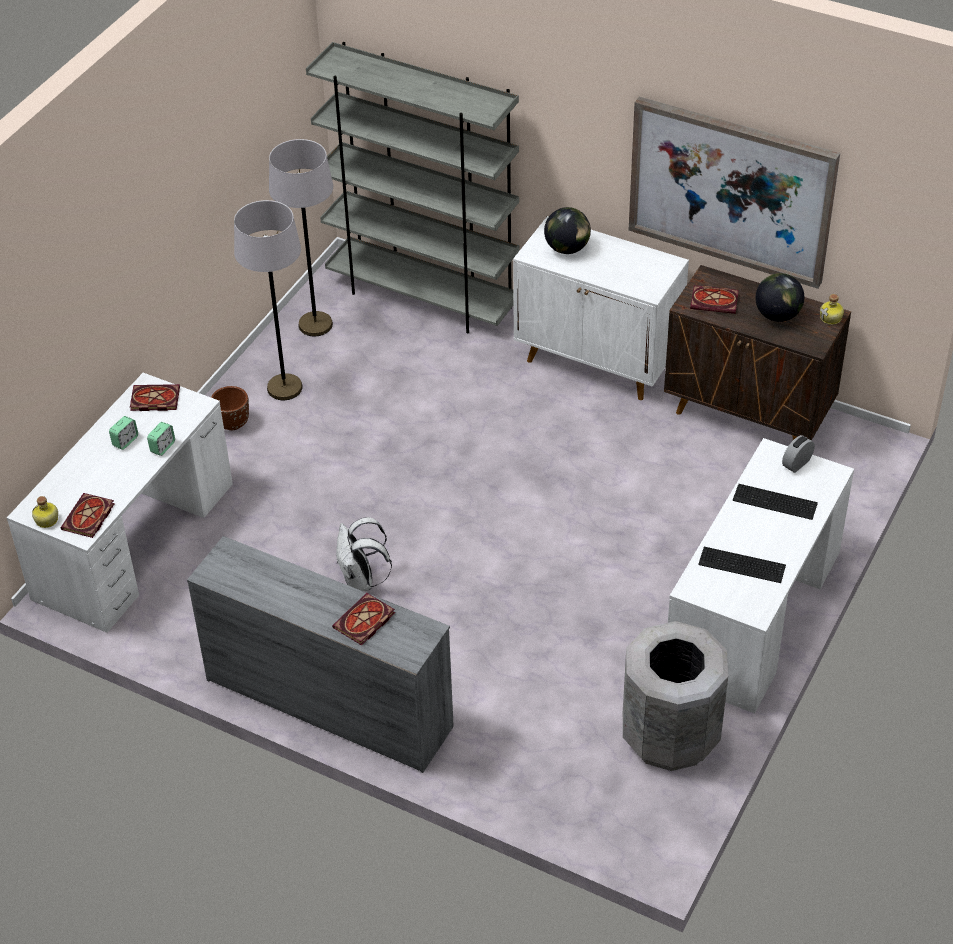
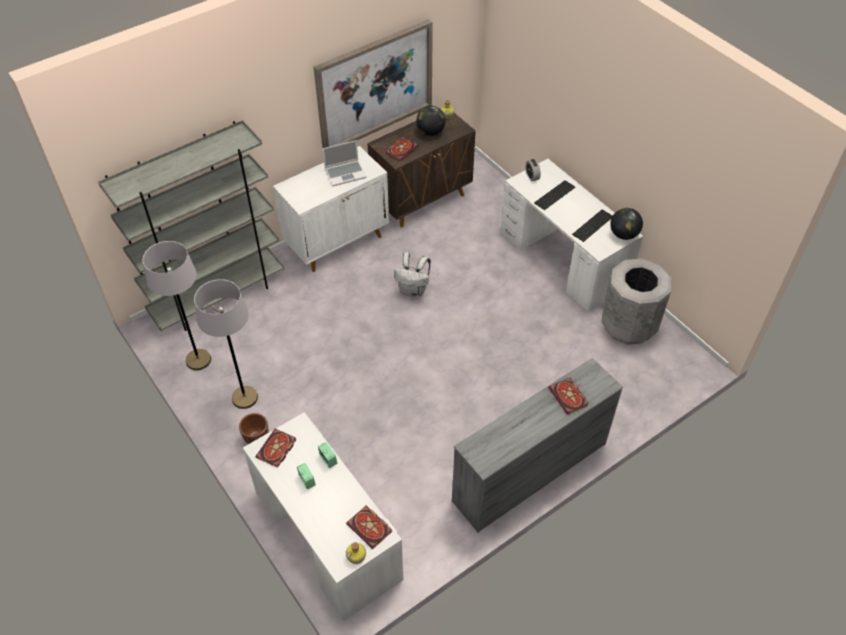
camera: 65 degrees left, 5 degrees up
(361, 581) = (441, 419): white backpack -> white backpack (413, 290)
(567, 248) = (309, 188): globe -> globe (623, 234)
(622, 268) = (345, 173): none -> laptop

